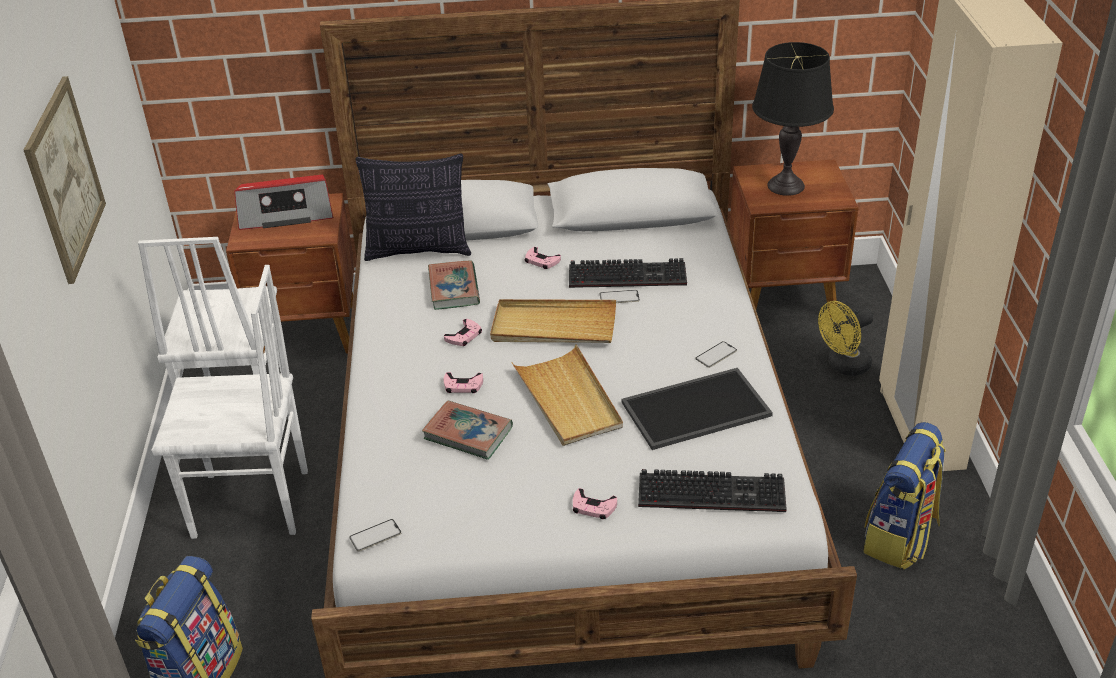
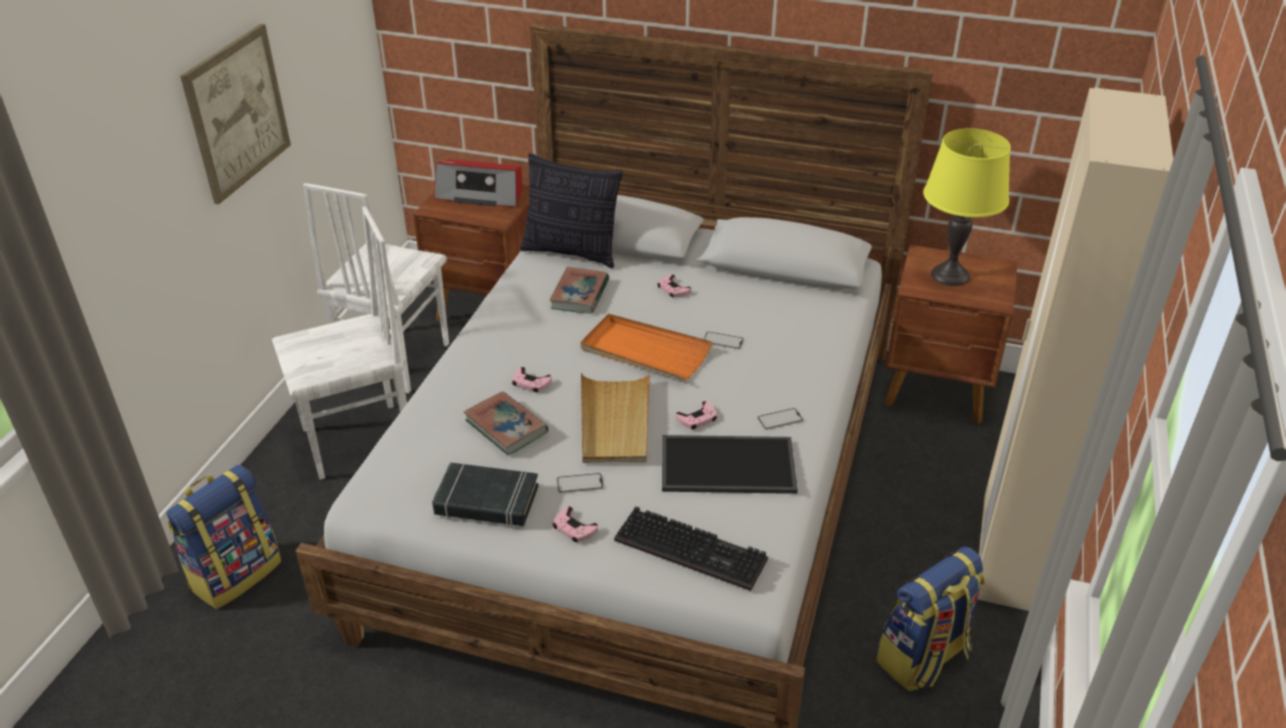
camera: 20 degrees right, 0 degrees up
(252, 505) = (359, 441): white chair -> white chair turned 45 degrees counterclockwise
(375, 535) = (372, 493): phone -> phone (580, 483)
(464, 336) = (561, 339): pink game controller -> pink game controller (697, 419)
(494, 508) = (486, 501): none -> black book
(553, 326) = (644, 351): beige tray -> orange tray
(629, 275) = (745, 322): keyboard -> none
(786, 186) = (950, 275): black table lamp -> yellow table lamp
(843, 366) = (961, 471): yellow fan -> none

